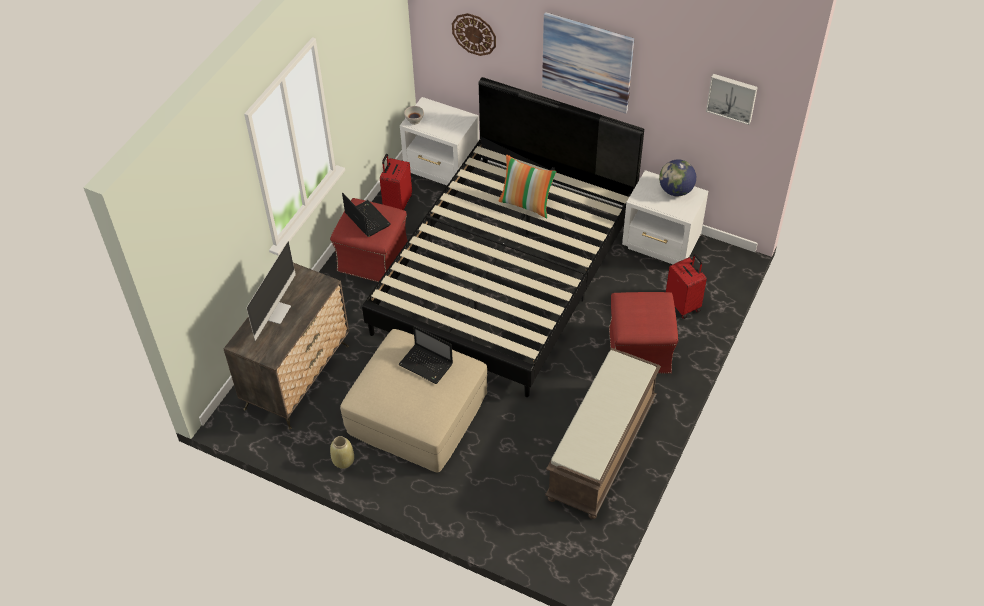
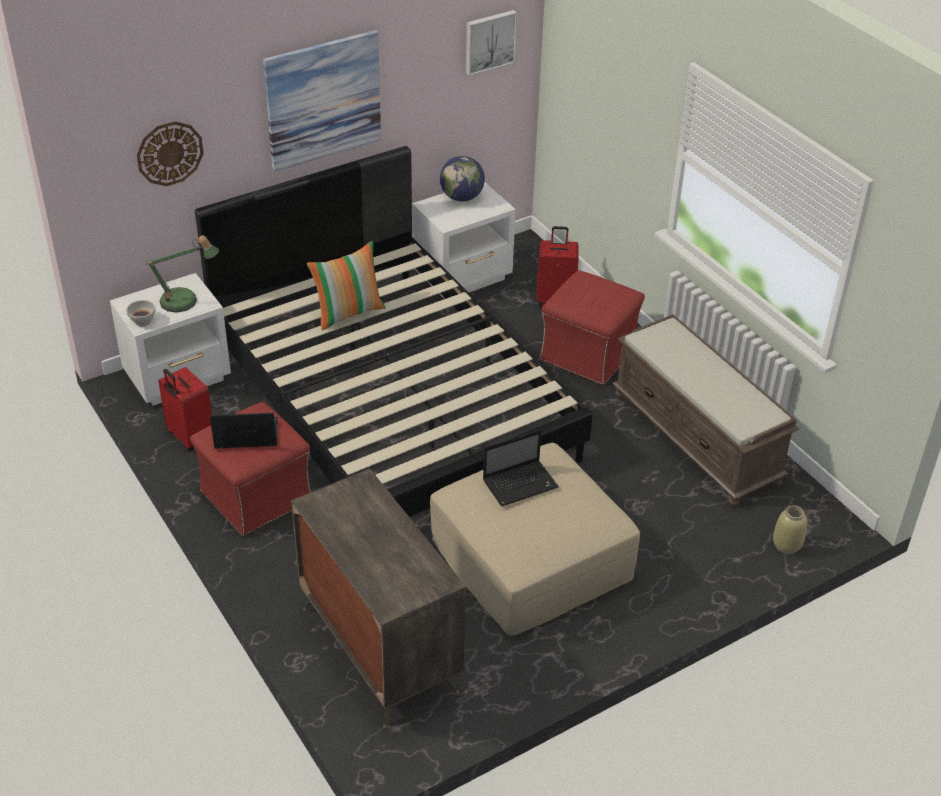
camera: 60 degrees left, 10 degrees down
(275, 311) = (364, 547): monitor -> none
(343, 461) = (550, 659): beige vase -> beige vase (787, 545)
(447, 127) = (185, 302): none -> table lamp

